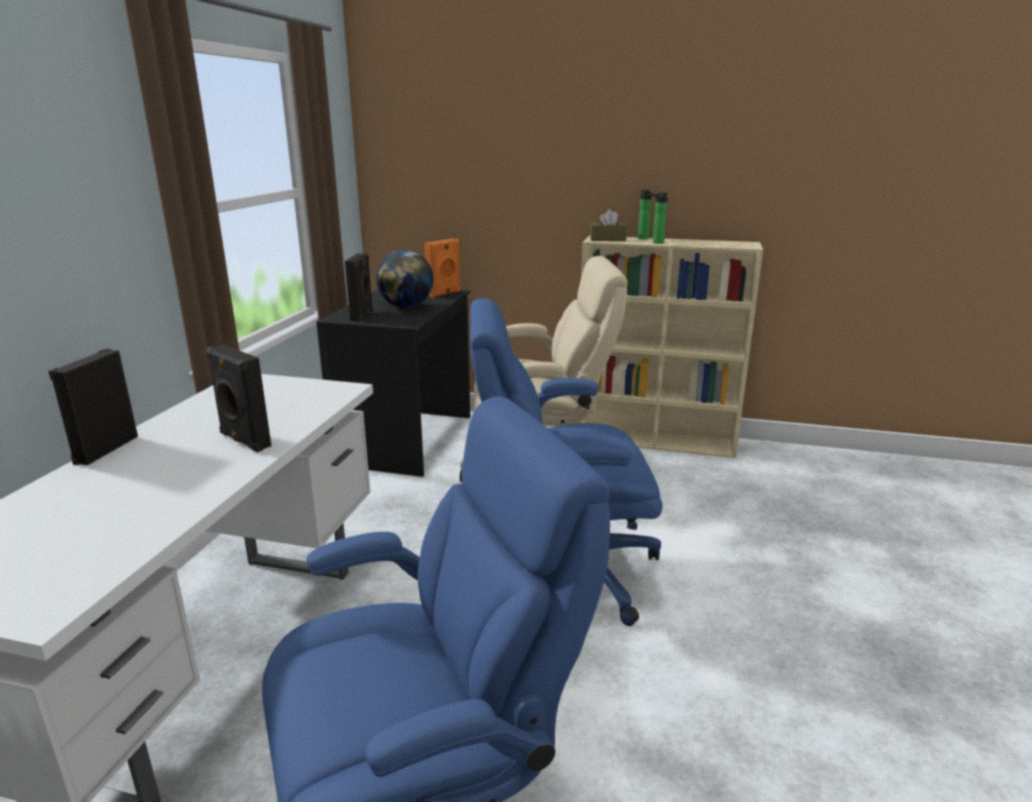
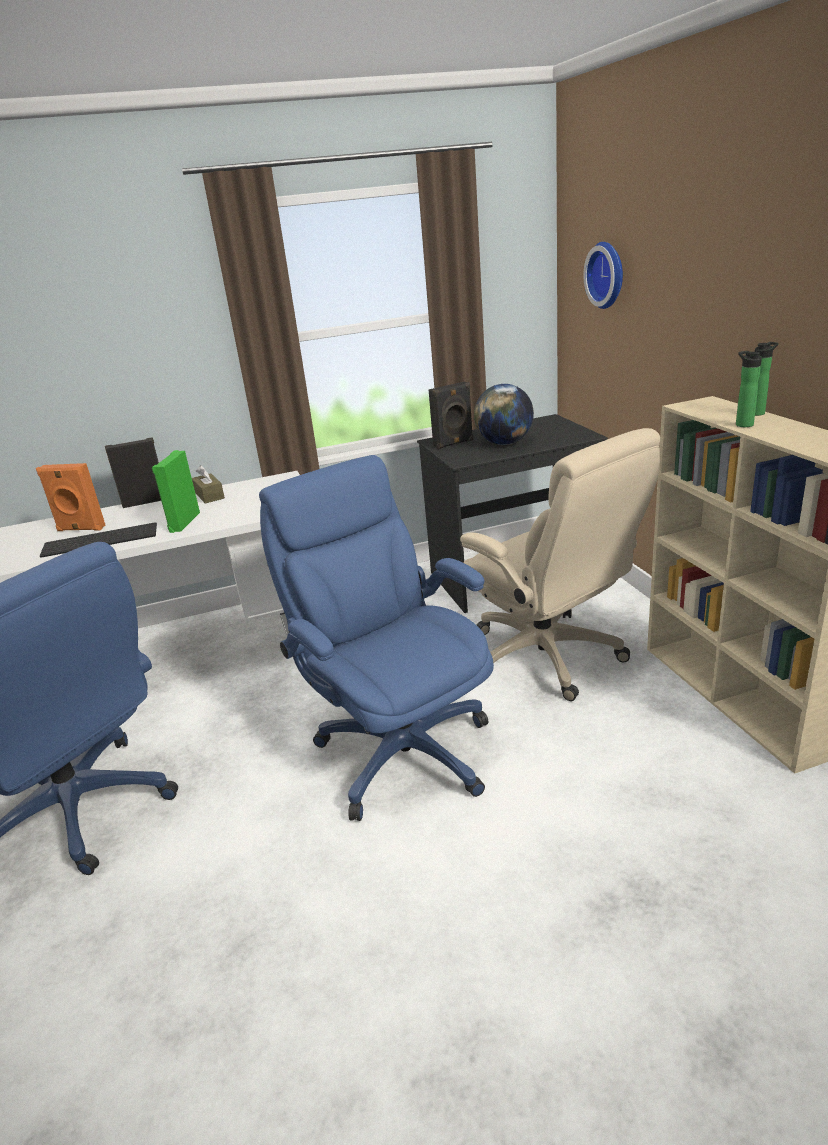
camera: 60 degrees right, 5 degrees up
(171, 493) = (101, 539): none -> keyboard
(244, 441) = (183, 522): black speaker -> green speaker
(441, 155) = (608, 275): none -> wall clock
(444, 294) = (573, 436): orange speaker -> orange speaker (80, 529)
(607, 239) = (704, 407): brown tissue box -> brown tissue box (209, 495)

